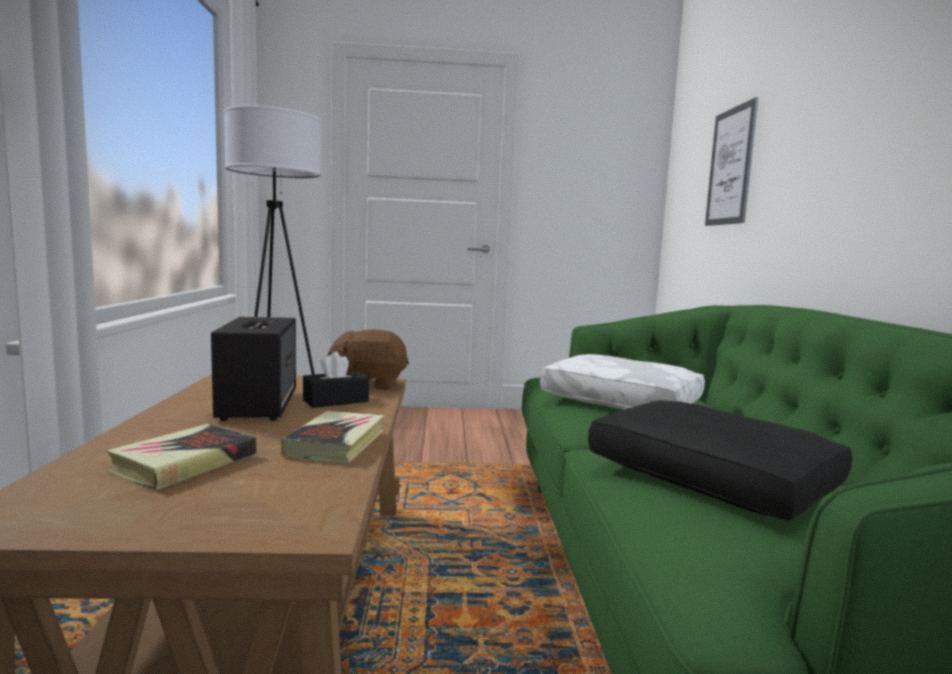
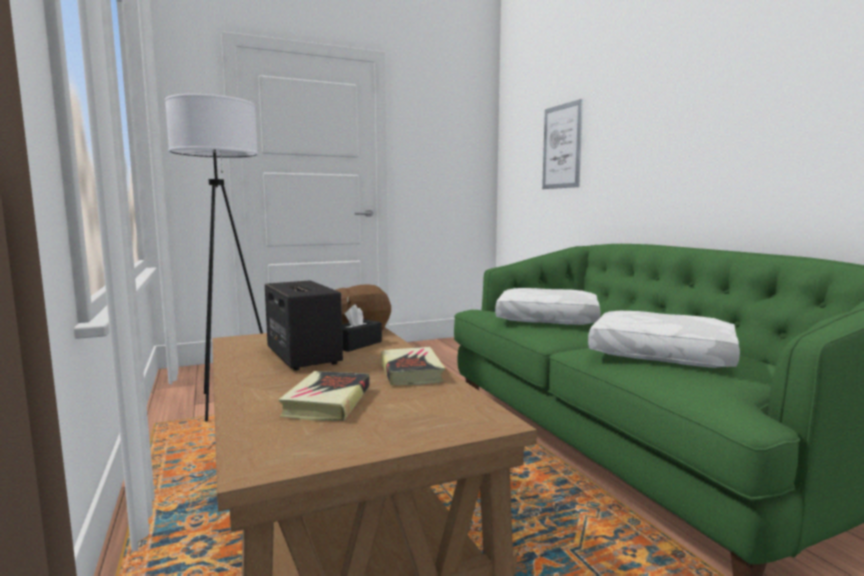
camera: 20 degrees left, 0 degrees up
(707, 478) = (659, 354): black pillow -> white pillow

